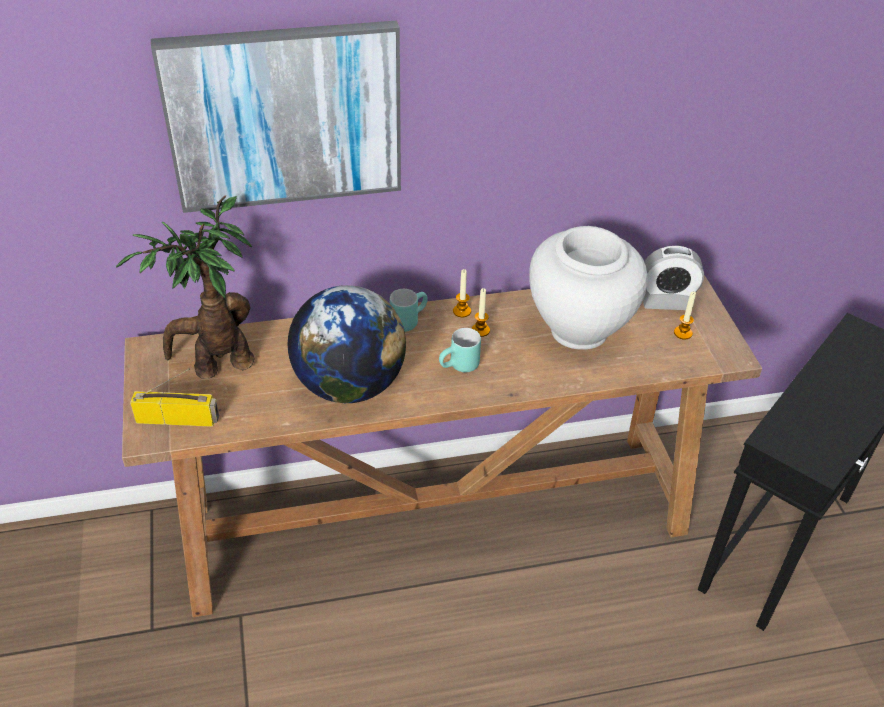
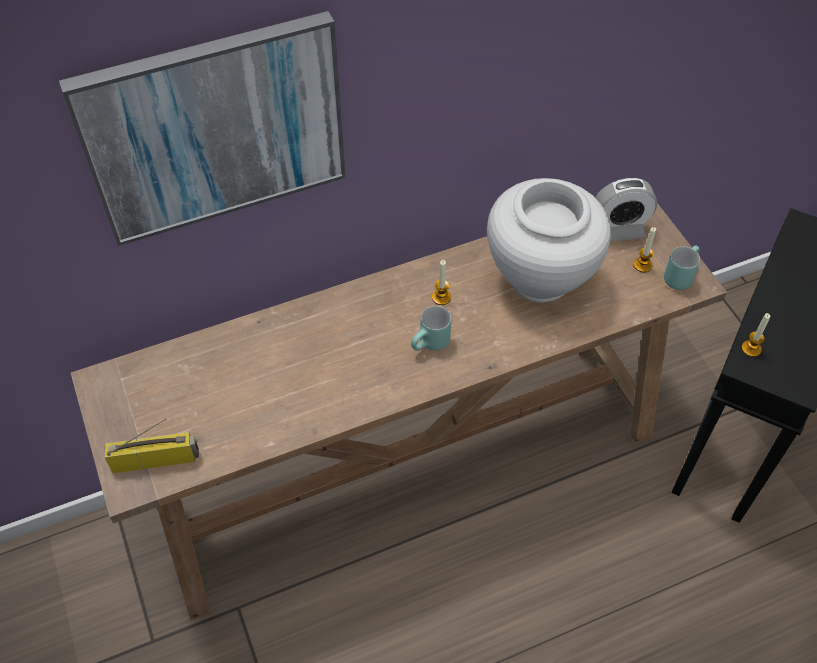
camera: 10 degrees left, 10 degrees up
(215, 364) = (177, 387): potted plant -> none
(349, 385) = (323, 386): globe -> none
(407, 320) = (364, 298): turquoise mug -> turquoise mug (679, 275)
(462, 311) = (416, 278): candle -> candle (751, 349)

